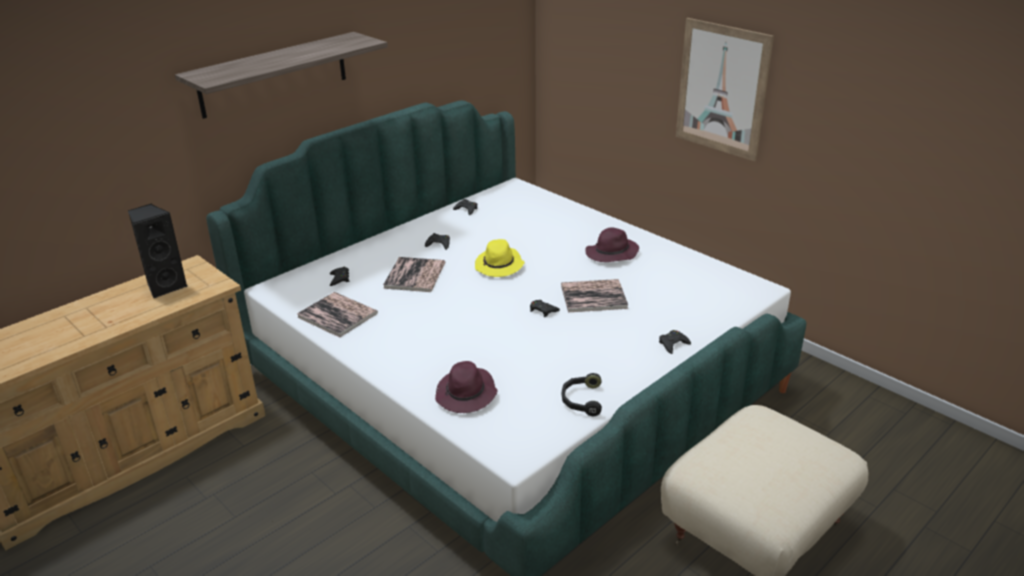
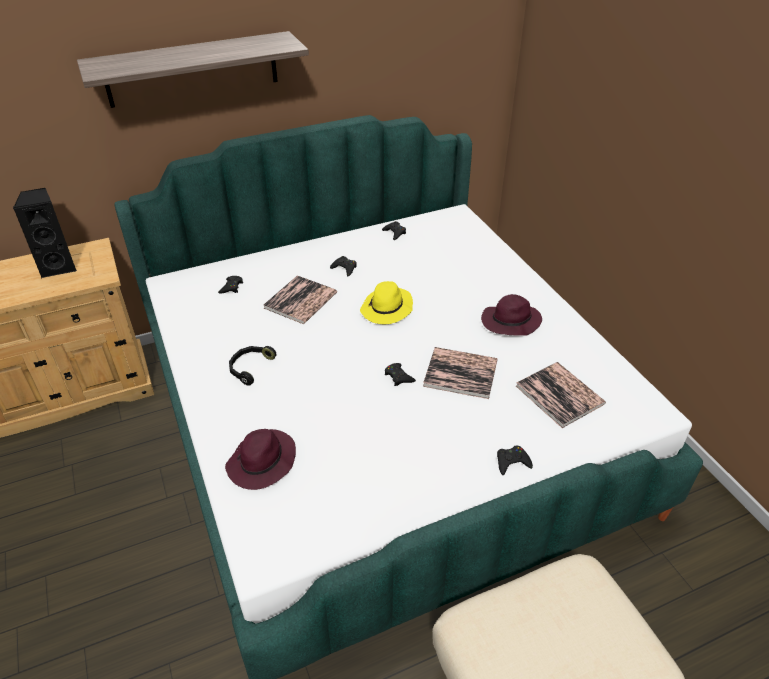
camera: 20 degrees right, 10 degrees up
(337, 315) = (204, 329): book -> book (559, 395)
(581, 400) = (371, 508): black headphones -> black headphones (250, 367)
(722, 89) = (688, 160): picture -> none

